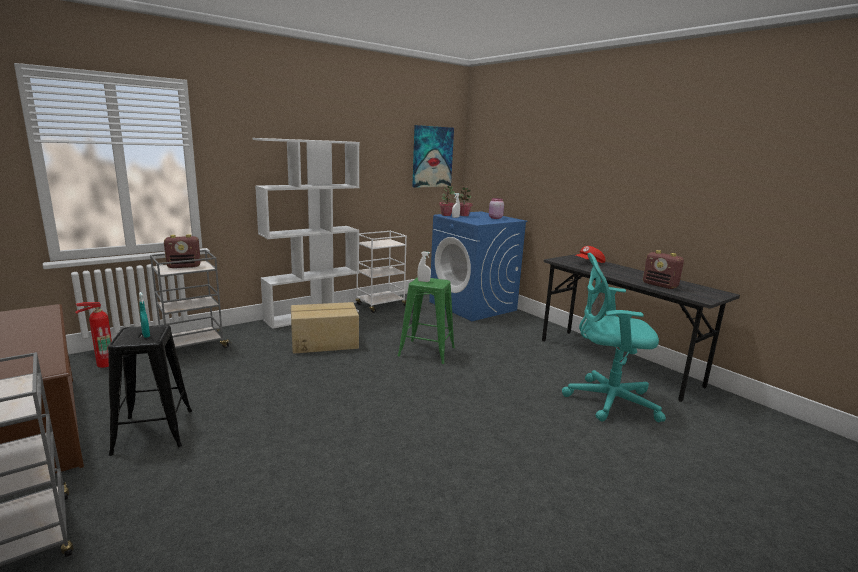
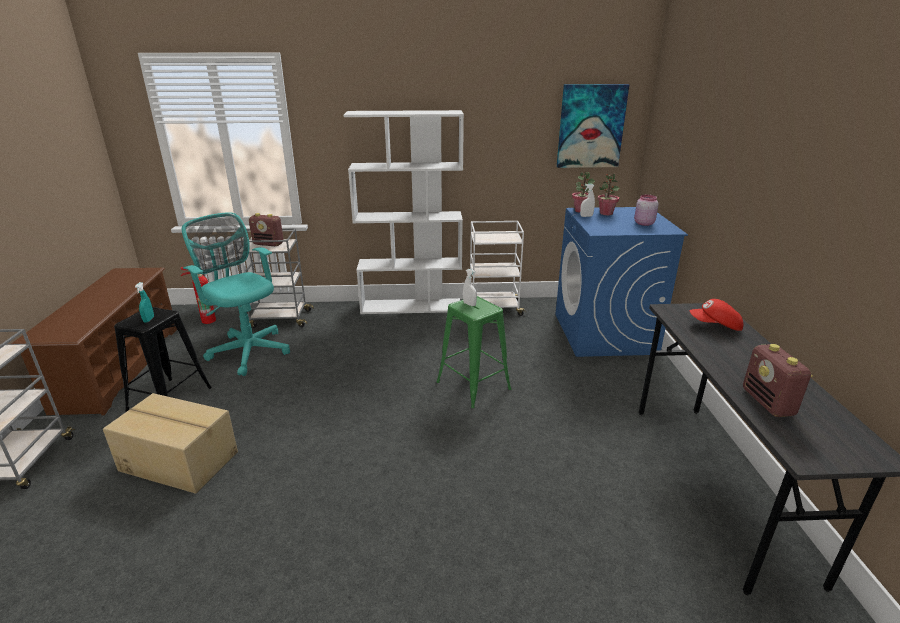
camera: 35 degrees right, 10 degrees up
(324, 342) = (386, 343): cardboard box -> cardboard box (180, 460)
(606, 400) = (619, 540): turquoise office chair -> turquoise office chair (248, 350)

